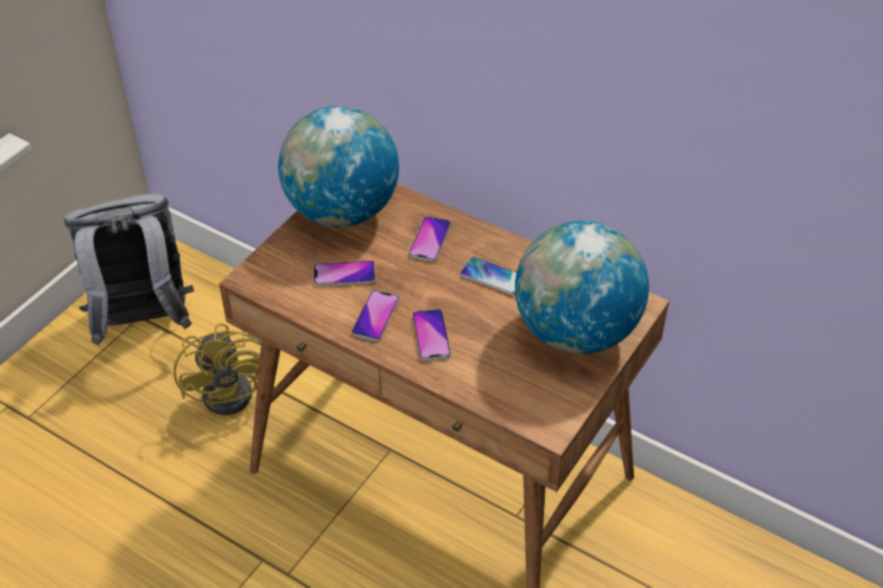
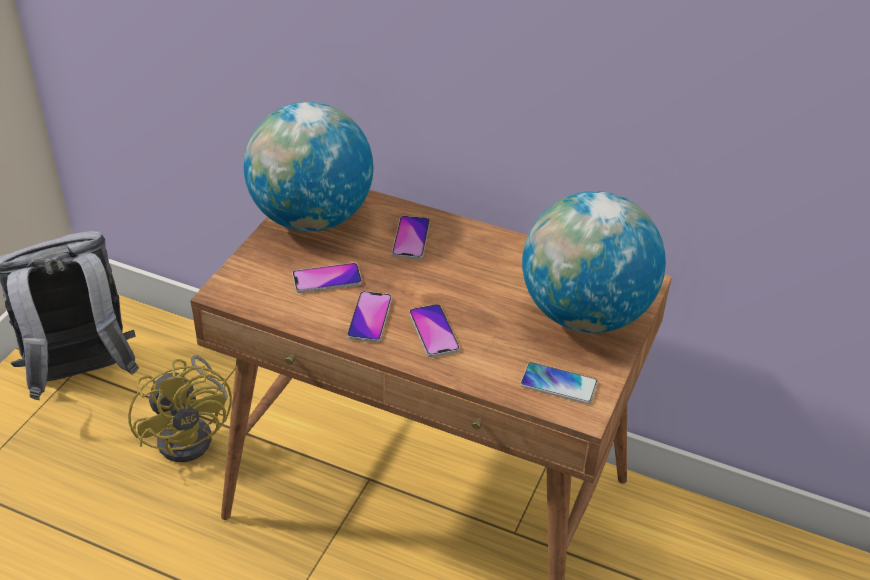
camera: 10 degrees left, 5 degrees down
(492, 277) = (485, 268): phone -> phone (558, 384)

